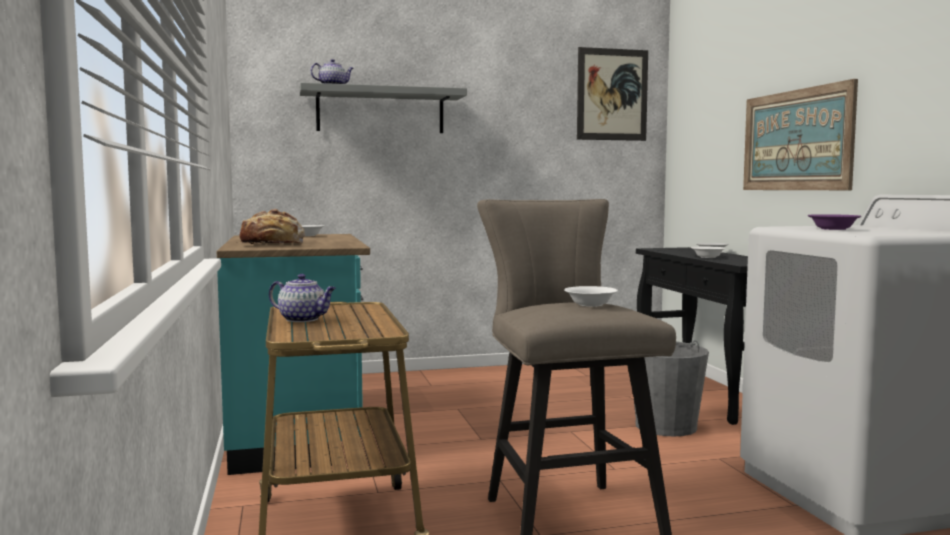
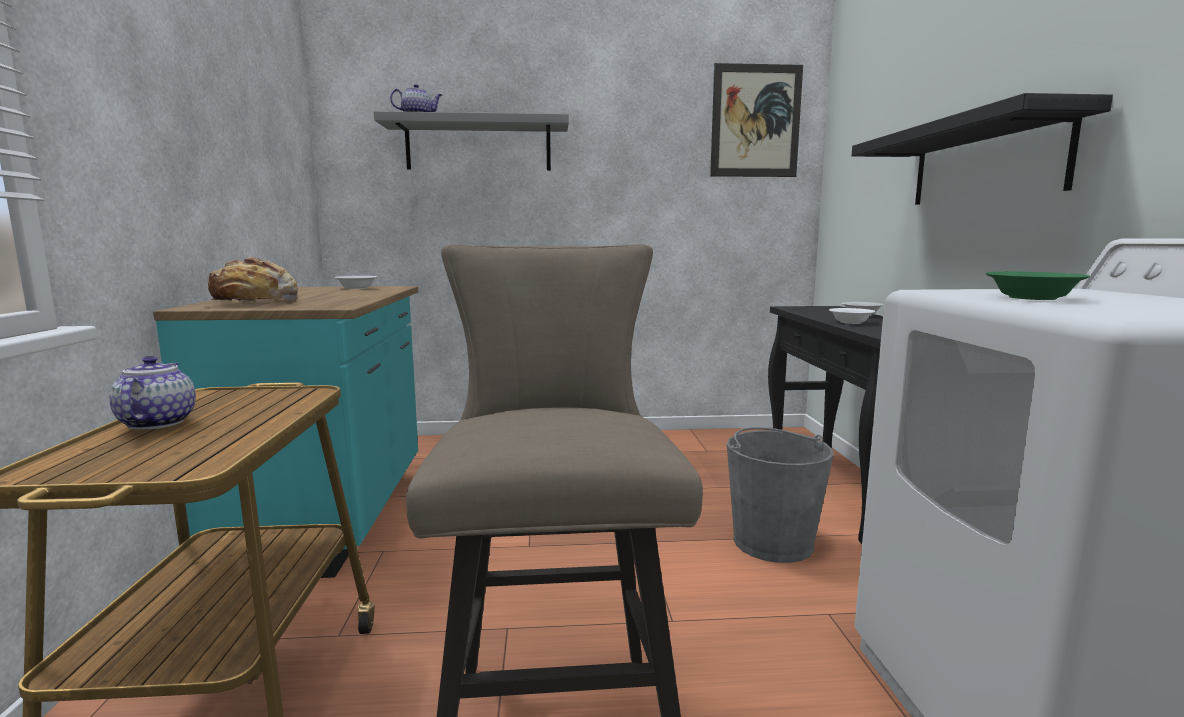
camera: 10 degrees right, 5 degrees up
(303, 319) = (157, 422): teapot -> teapot turned 135 degrees counterclockwise
(591, 304) = (575, 421): white bowl -> none
(796, 140) = (985, 162): picture -> black shelf
(833, 229) = (1033, 298): purple bowl -> green bowl

